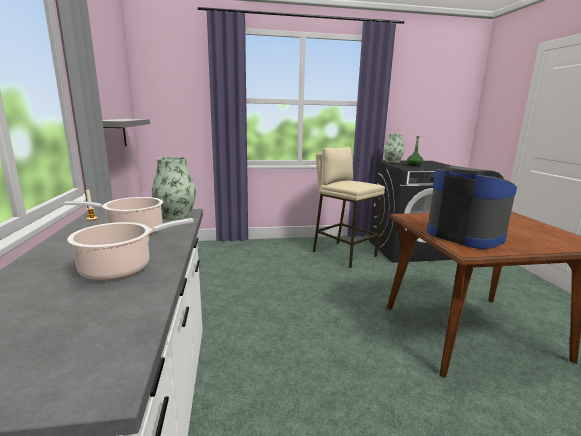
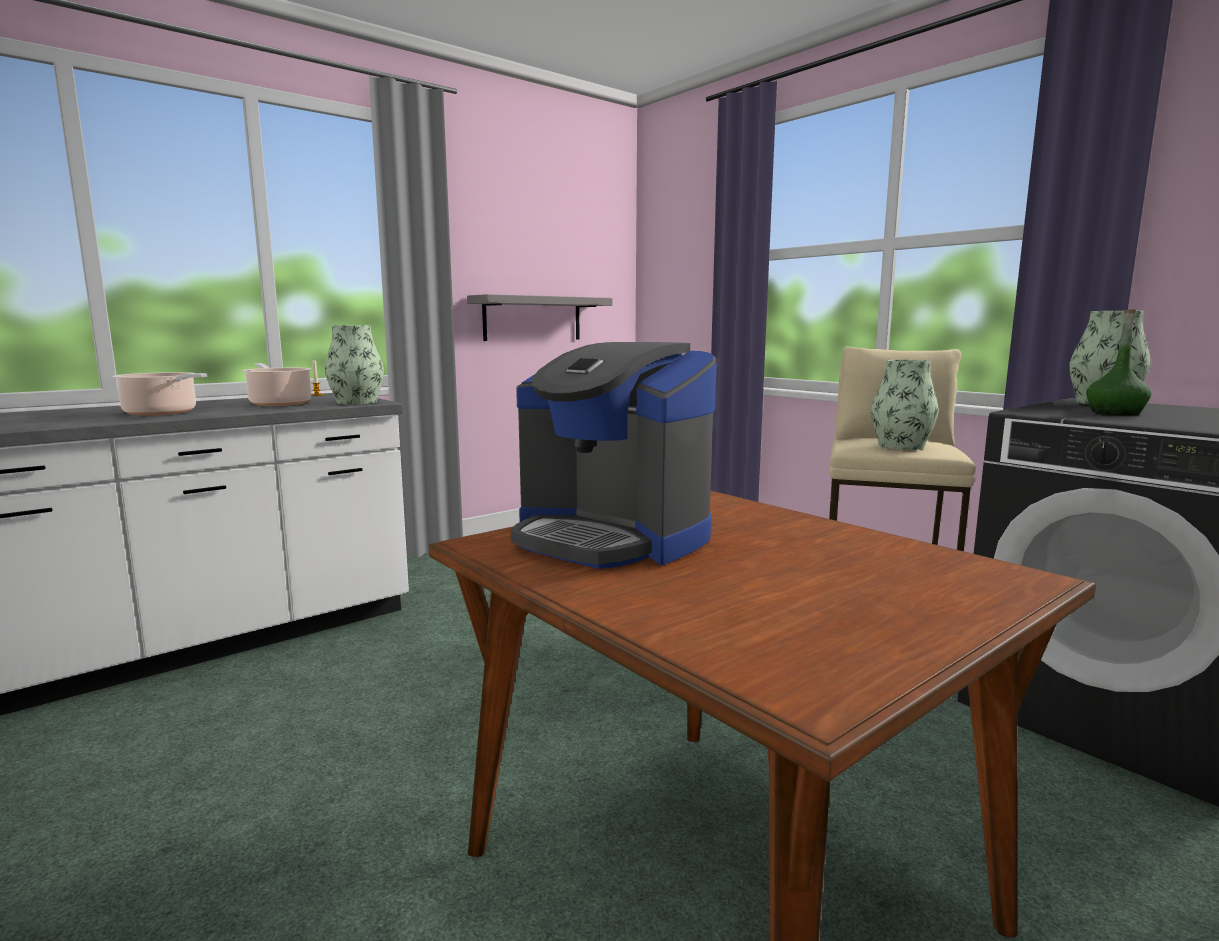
camera: 60 degrees right, 5 degrees down
(361, 184) = (901, 446): none -> vase
(464, 235) = (612, 537): coffee machine -> coffee machine turned 105 degrees clockwise

